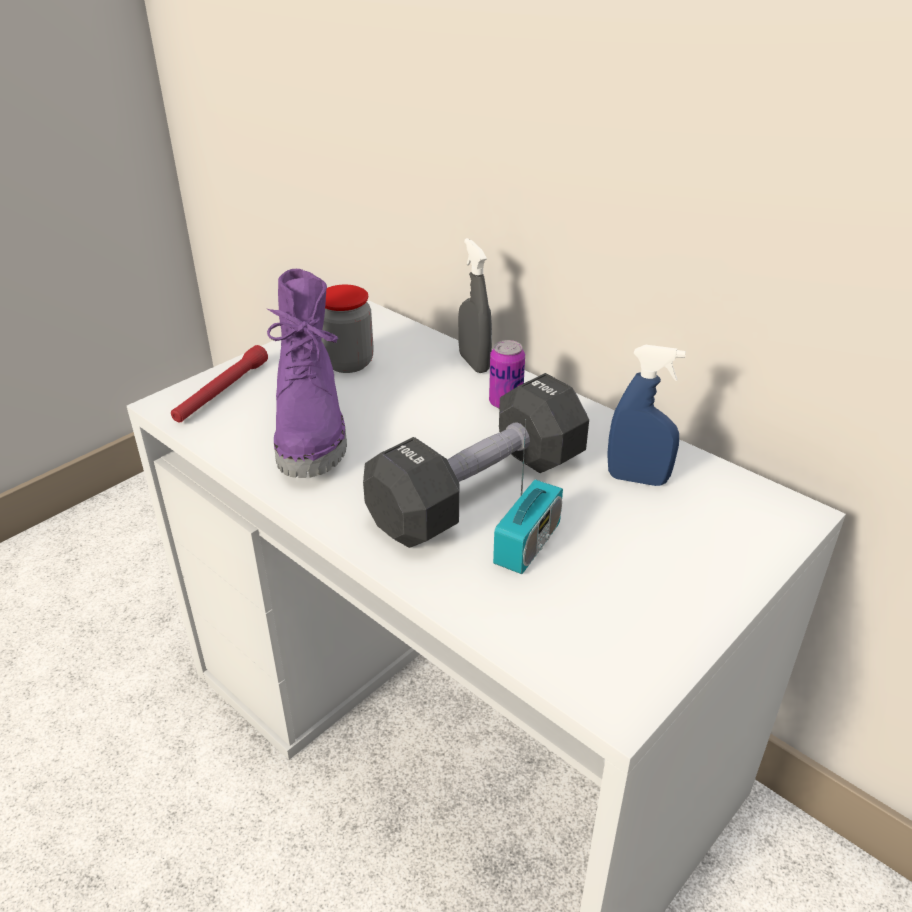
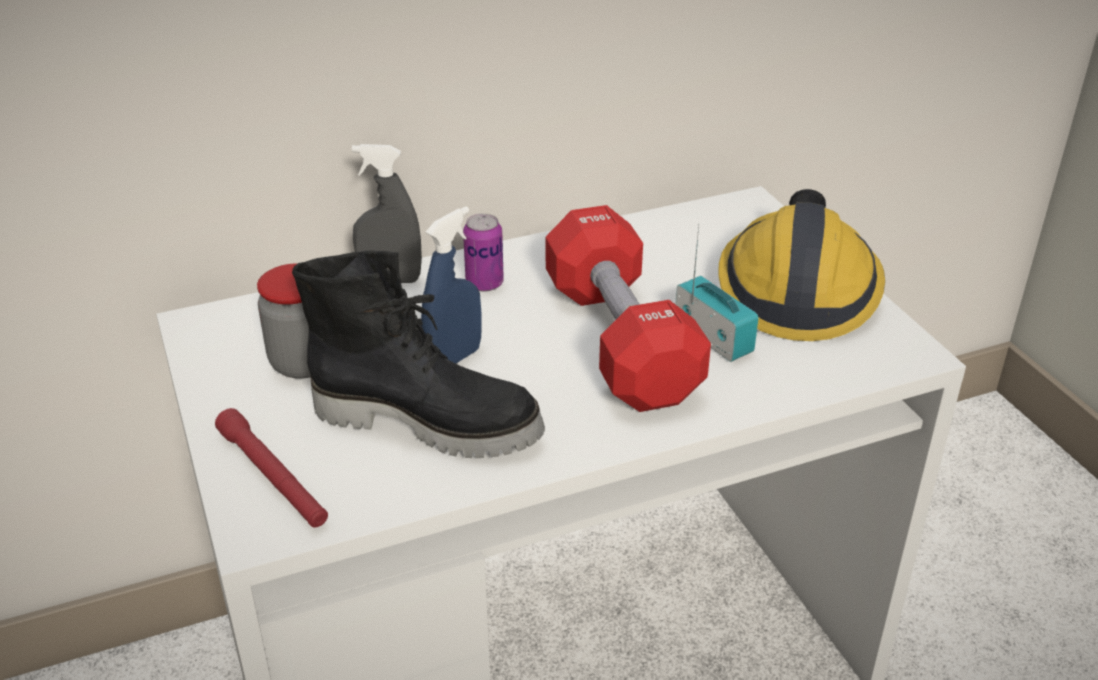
camera: 65 degrees left, 0 degrees up
(313, 431) = (428, 421): purple boot -> black boot
(479, 491) = (620, 341): black dumbbell -> red dumbbell
(637, 479) = (660, 254): blue spray bottle -> blue spray bottle (454, 358)
(664, 583) = (797, 288): none -> hard hat

